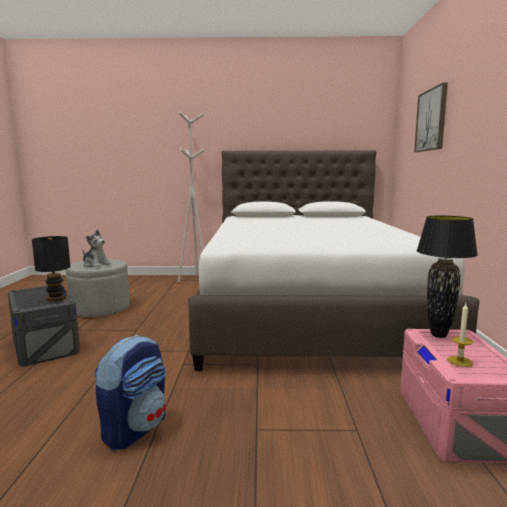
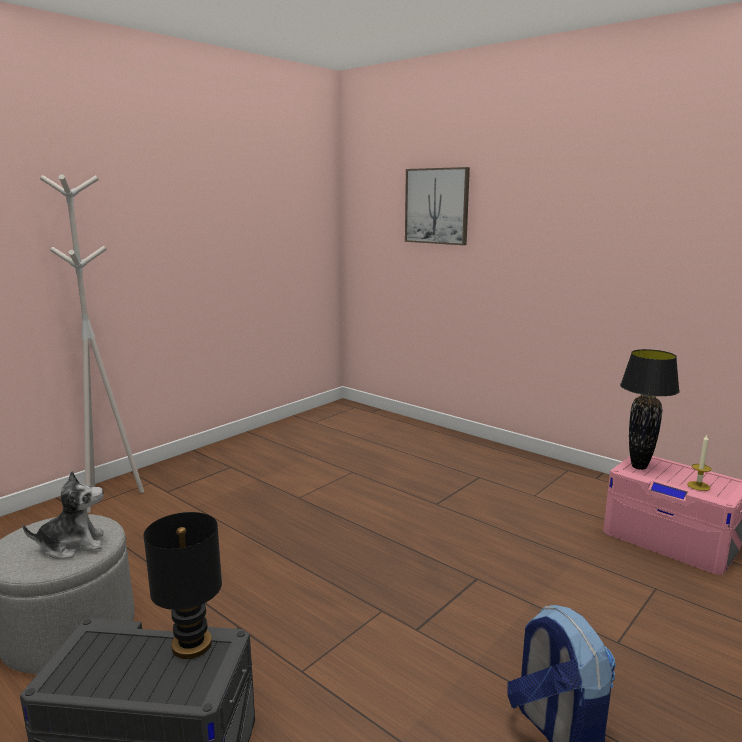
camera: 50 degrees left, 5 degrees up
(307, 308) = (364, 479): white bed -> none

